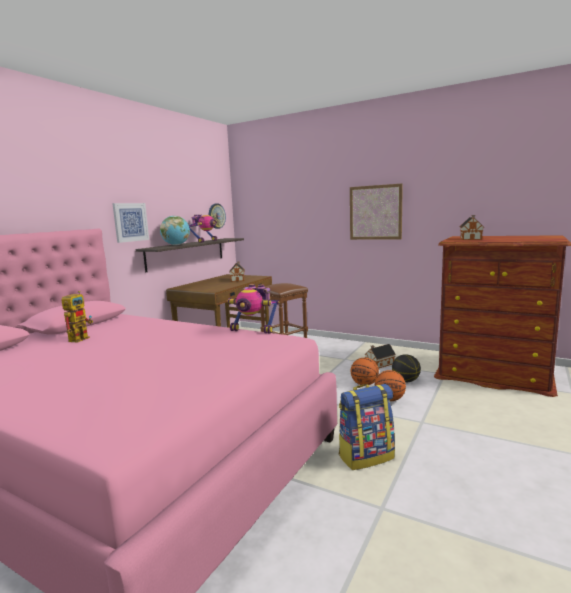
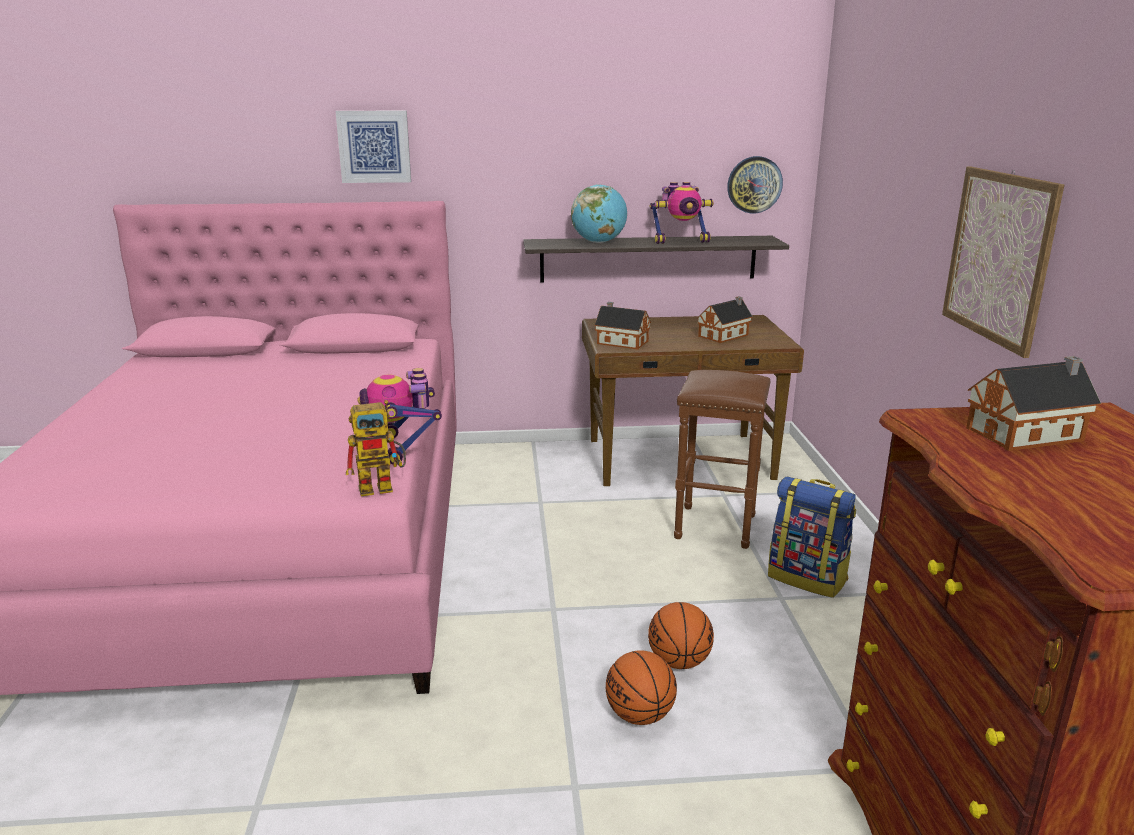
camera: 55 degrees right, 10 degrees up
(80, 338) = (297, 369): toy robot -> toy robot (383, 486)
(130, 222) = (519, 191): picture -> picture (374, 146)
(366, 456) = (396, 747): backpack -> backpack (808, 578)
(379, 364) = (809, 650): toy house -> toy house (620, 342)
(406, 381) = (759, 714): basketball -> none

